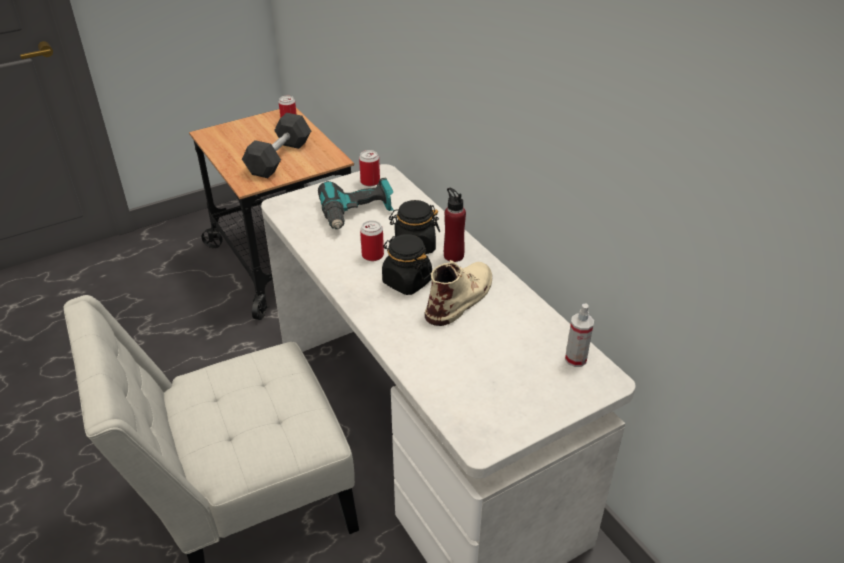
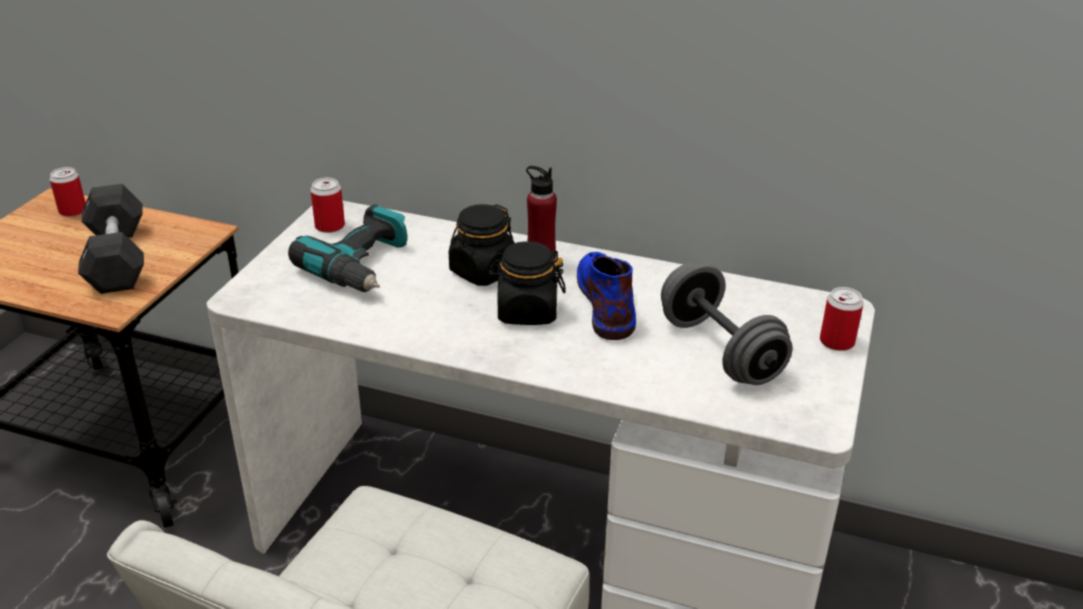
camera: 40 degrees left, 5 degrees down
(372, 255) = (447, 302): can -> can (836, 342)
(460, 297) = (606, 300): beige boot -> blue boot
(485, 364) = (720, 351): none -> grey dumbbell
(575, 359) = (792, 304): spray bottle -> none

